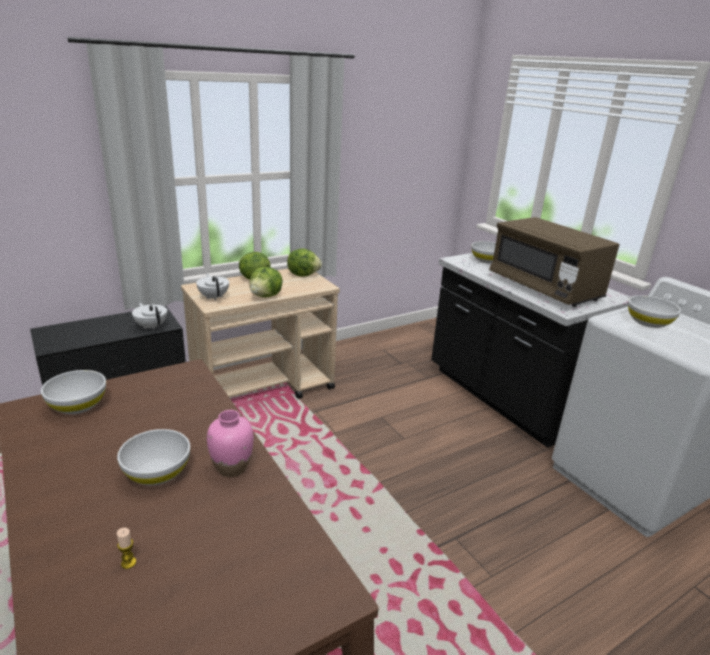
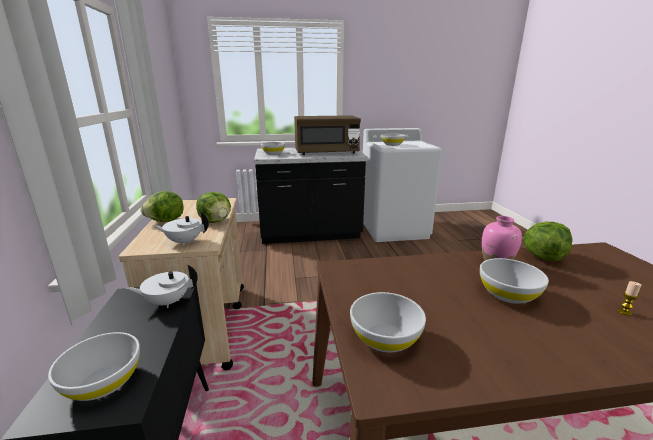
camera: 65 degrees left, 5 degrees down
(67, 336) = (103, 382): none -> white bowl
(303, 275) = (189, 203): lettuce -> lettuce (543, 257)

